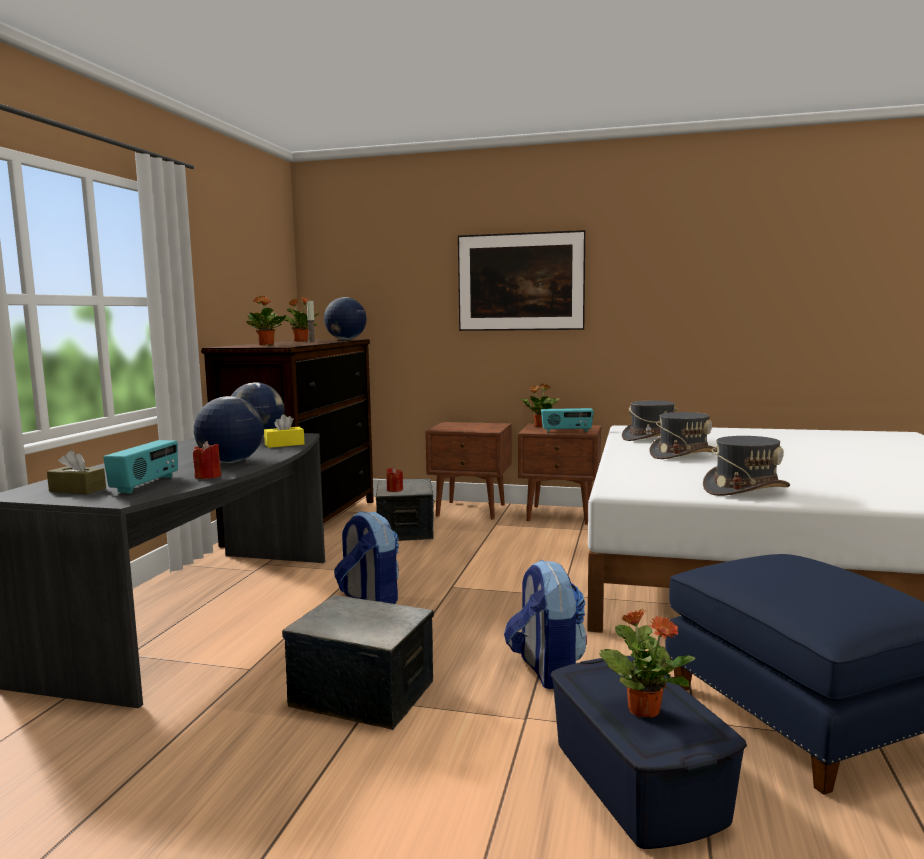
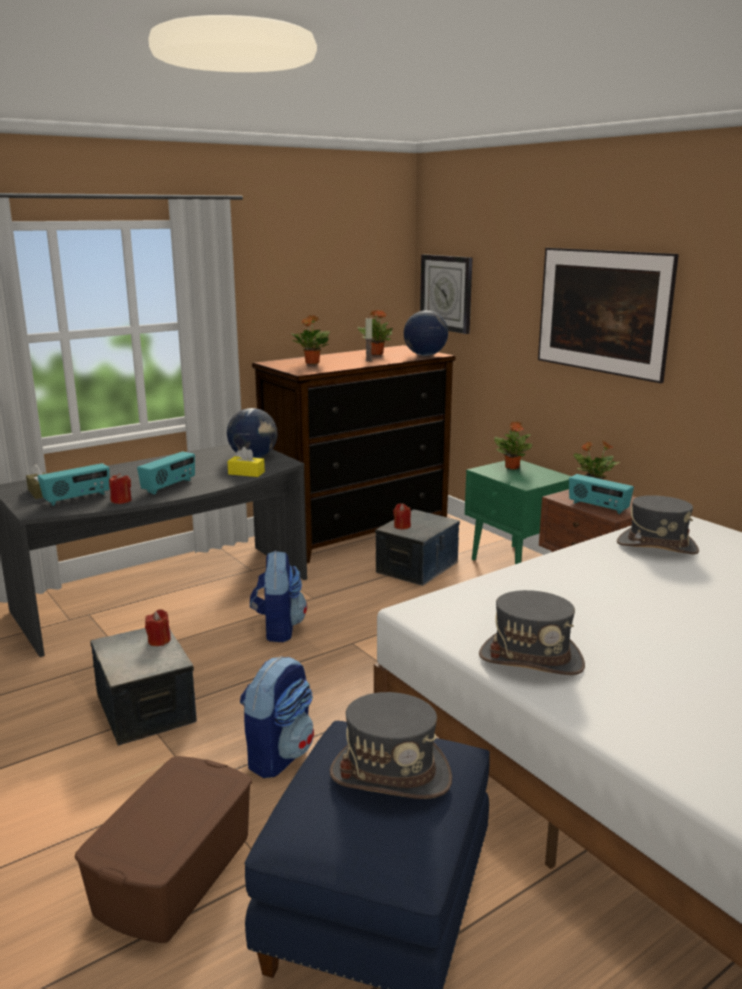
camera: 40 degrees right, 10 degrees up
(231, 462) = (169, 486): globe -> radio
(341, 286) = (446, 293): none -> wall clock
(360, 606) = (159, 641): none -> red candle
(472, 510) = (515, 563): brown nightstand -> green nightstand
(636, 781) = (173, 873): blue storage box -> brown storage box
(643, 709) = (159, 819): potted plant -> potted plant (512, 467)
(683, 455) = (615, 585): grey hat -> grey hat (390, 775)

